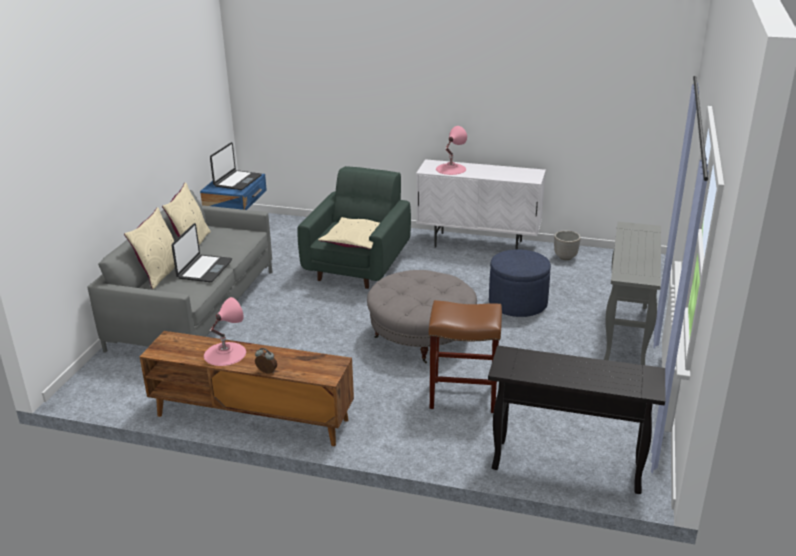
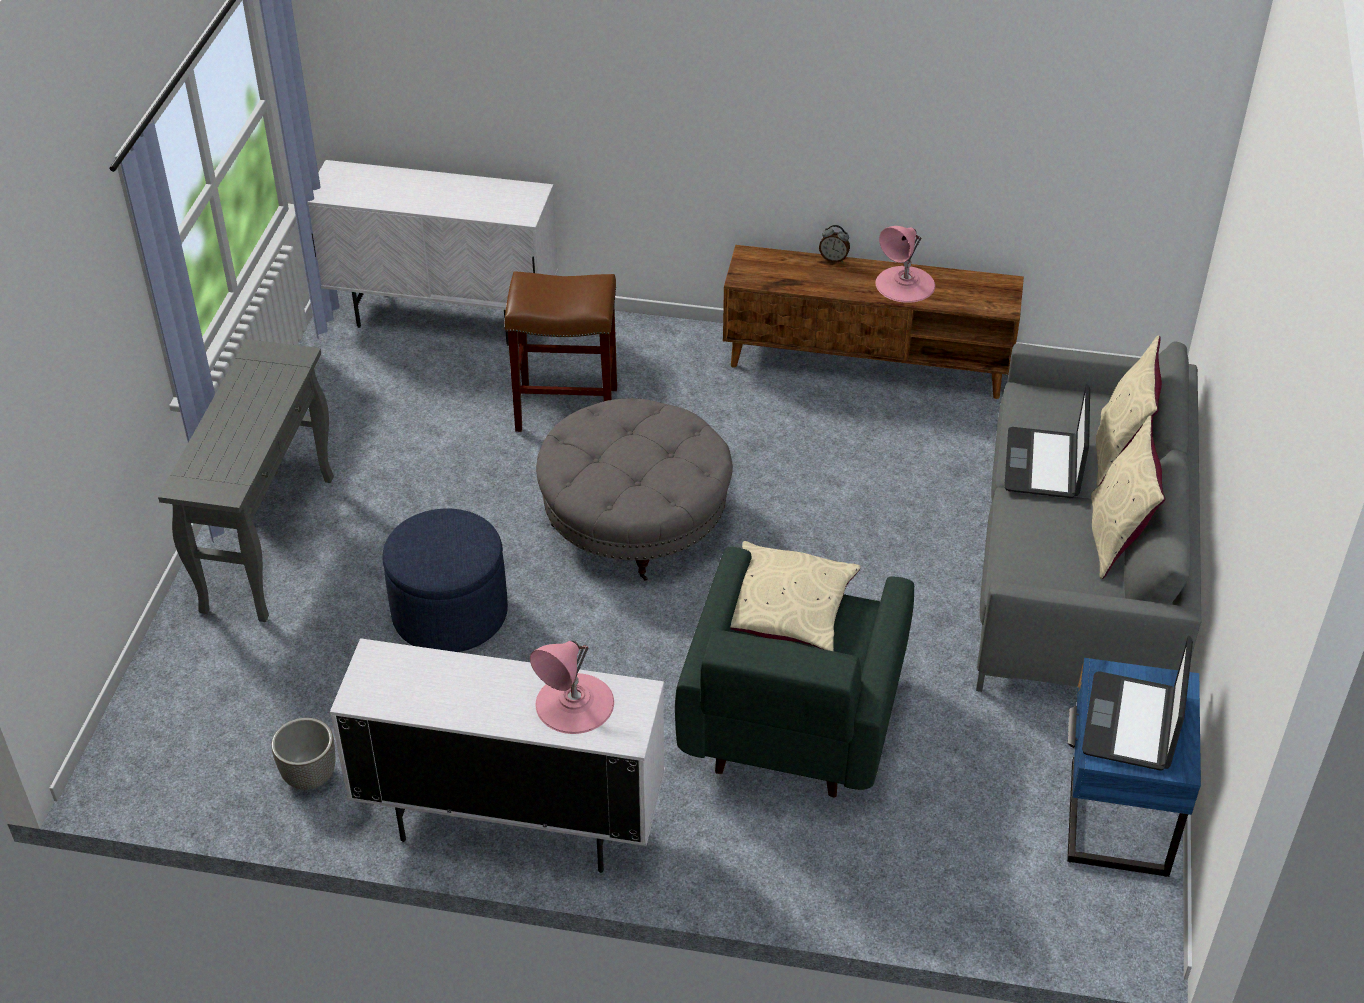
camera: 175 degrees right, 15 degrees up
(565, 466) = (442, 317): black console table -> white cabinet

